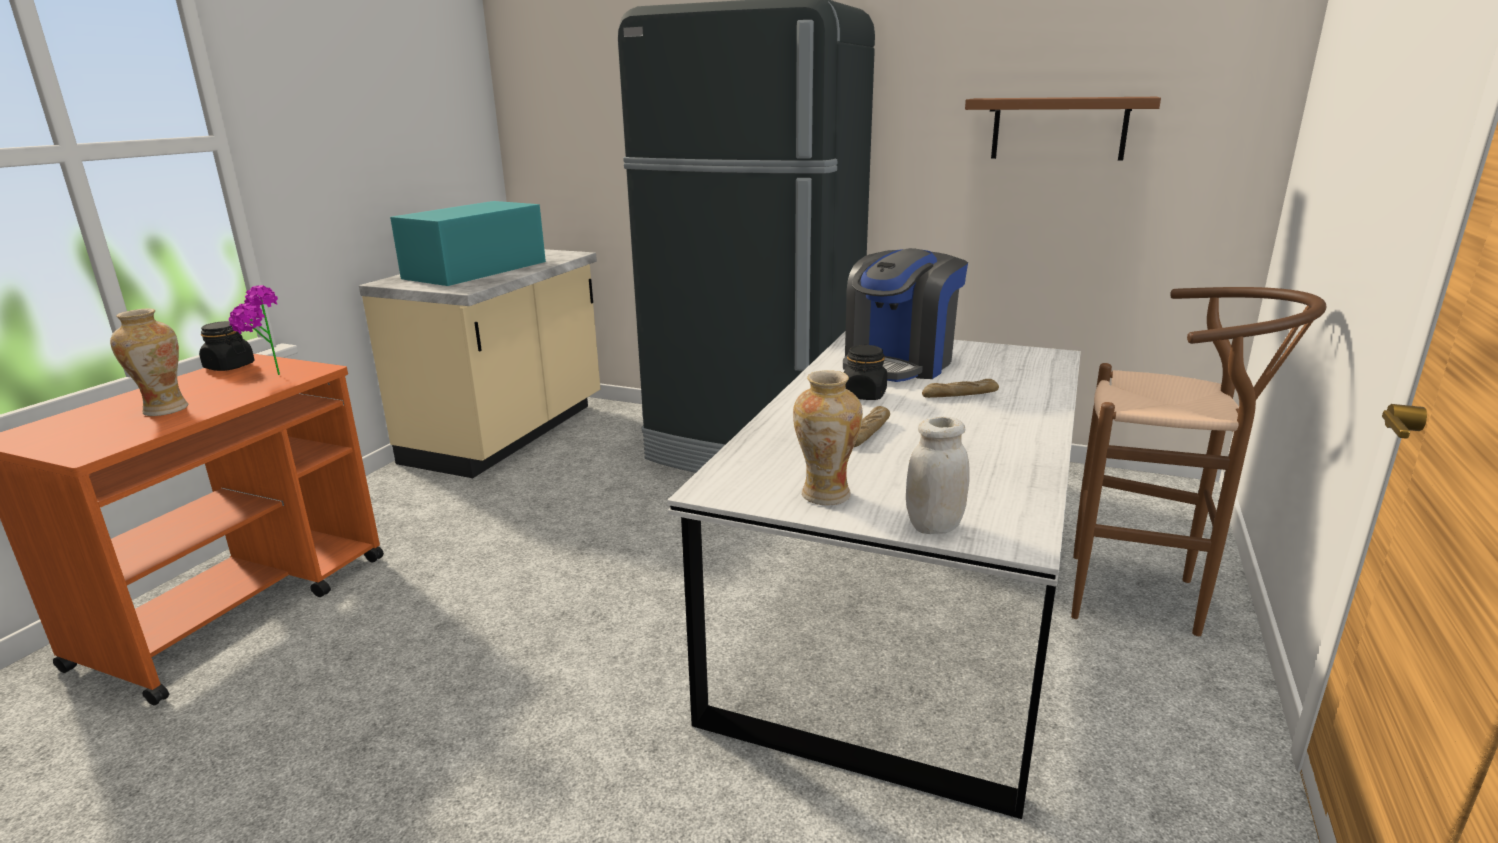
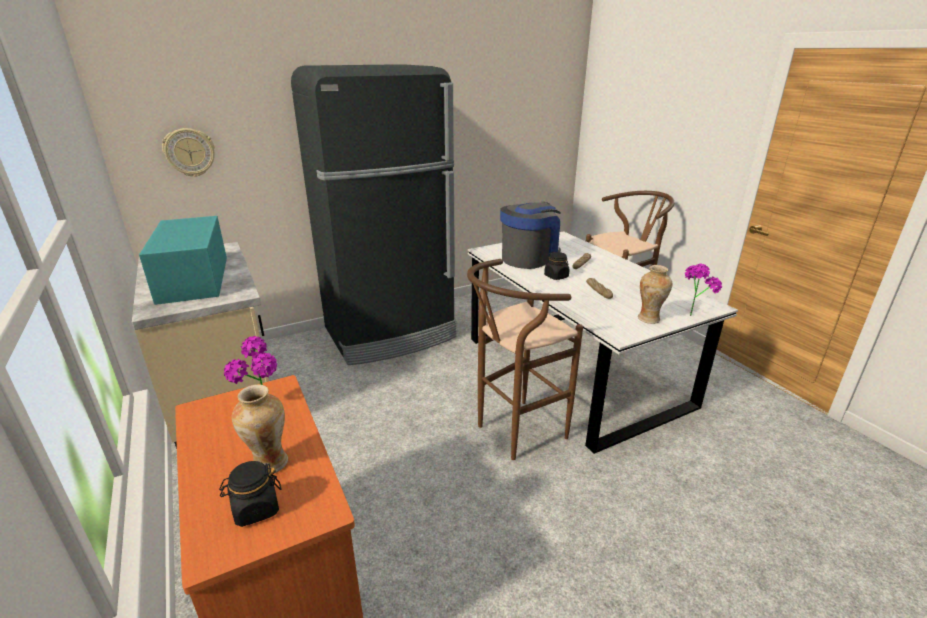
camera: 50 degrees left, 5 degrees up
(229, 366) = (199, 420): black jar -> black jar (256, 509)
(571, 130) = (189, 152): none -> wall clock
(653, 629) = (513, 433): none -> brown stool
(899, 363) = (529, 258): coffee machine -> coffee machine turned 120 degrees counterclockwise
(934, 526) = (693, 313): white jar -> potted plant
(1059, 128) = (501, 127): brown shelf -> none

